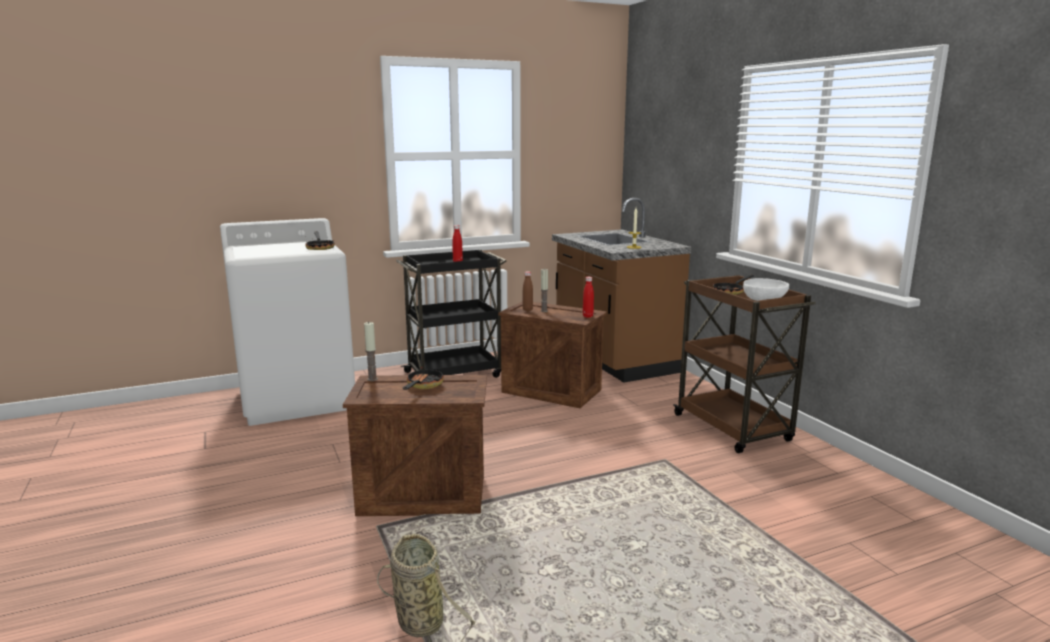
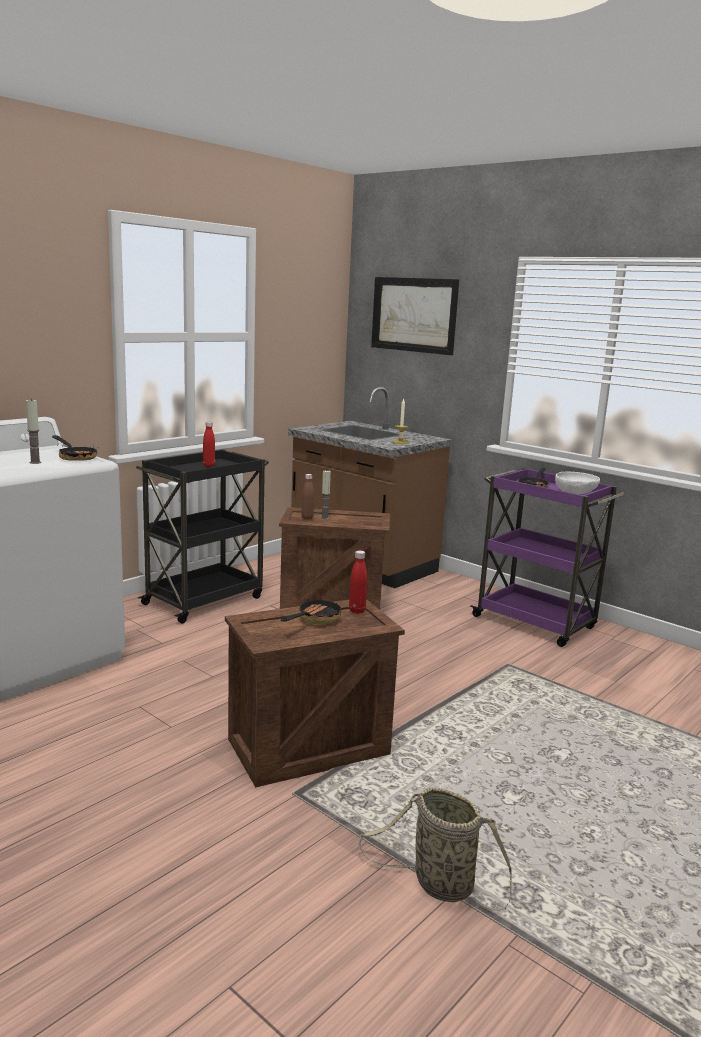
camera: 25 degrees left, 0 degrees up
(372, 379) = (246, 618): candle -> candle (35, 462)
(422, 386) = (315, 619): frying pan -> frying pan turned 45 degrees clockwise
(588, 316) = (379, 520): red bottle -> red bottle (357, 611)
(668, 129) = (414, 315): none -> picture
(733, 429) = (536, 623): brown cart -> purple cart

